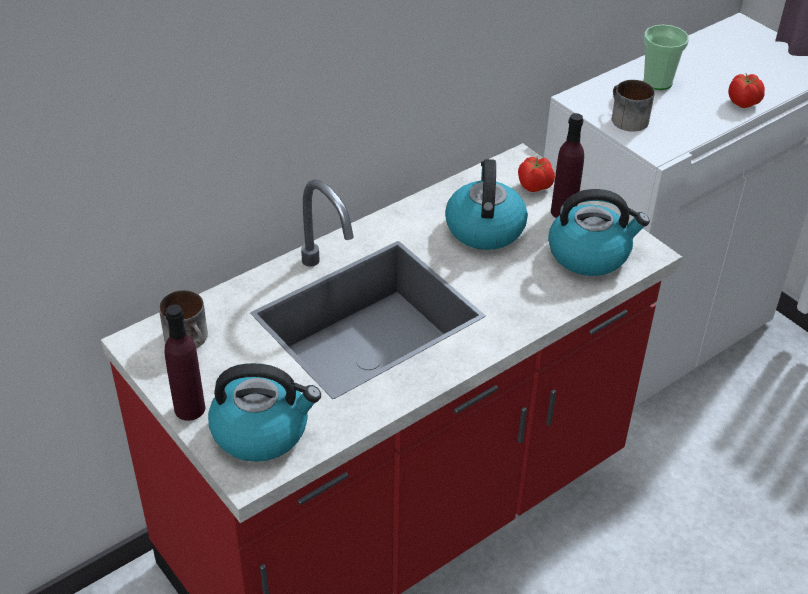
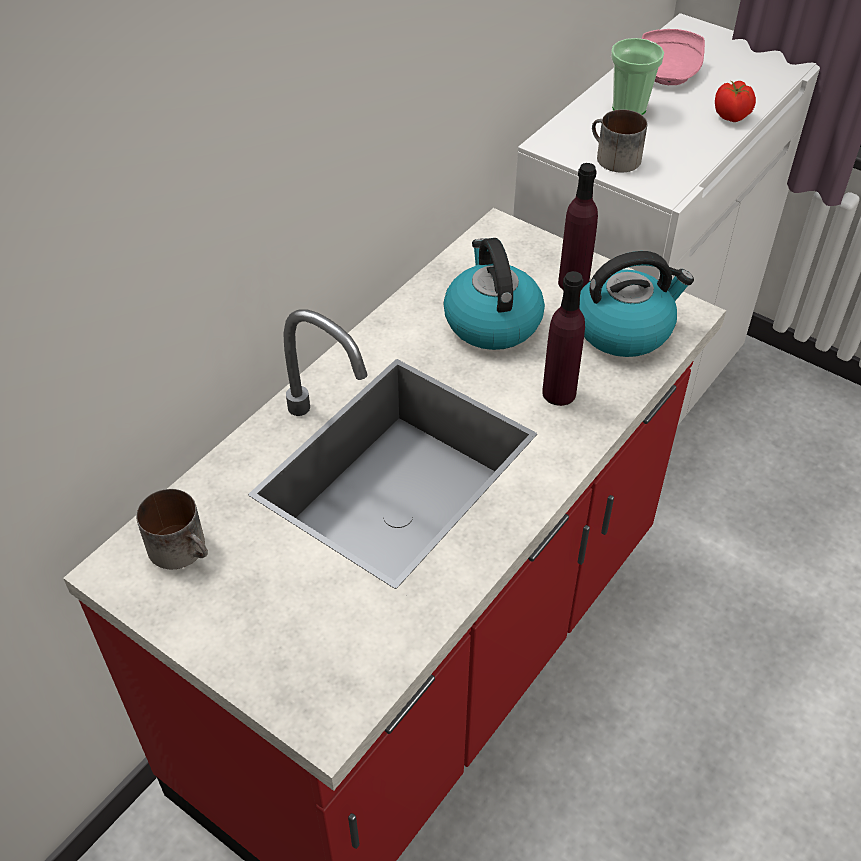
camera: 15 degrees left, 5 degrees up
(189, 409) = (216, 648): purple bottle -> purple bottle (559, 393)
(262, 431) = (322, 656): kettle -> none
(535, 186) = (529, 258): tomato -> none
(706, 59) = (669, 72): none -> pink plate

